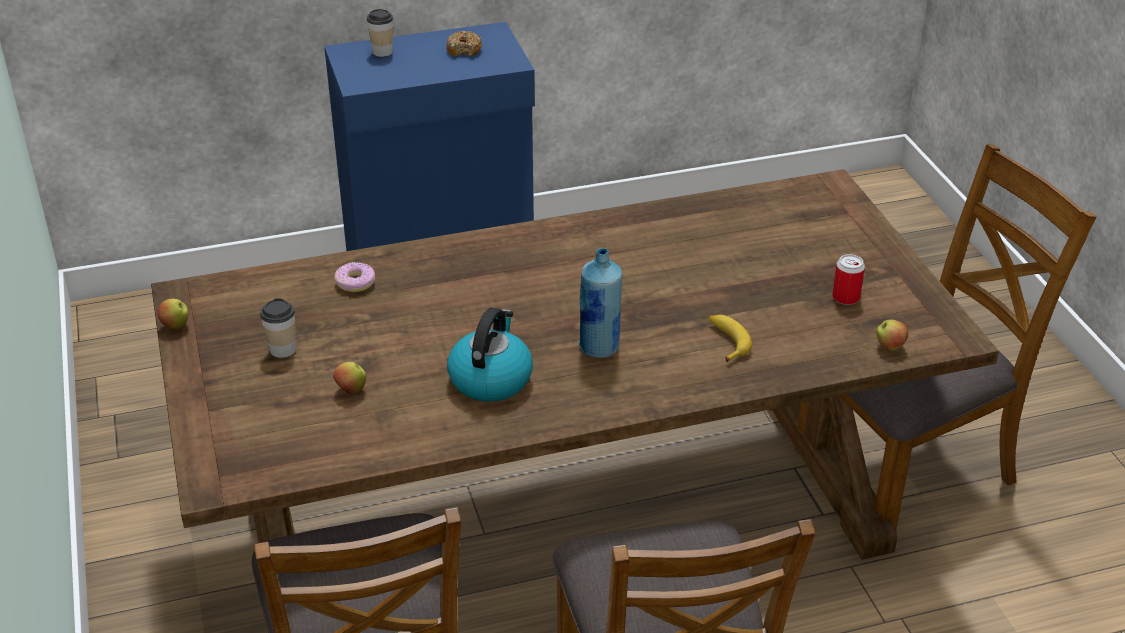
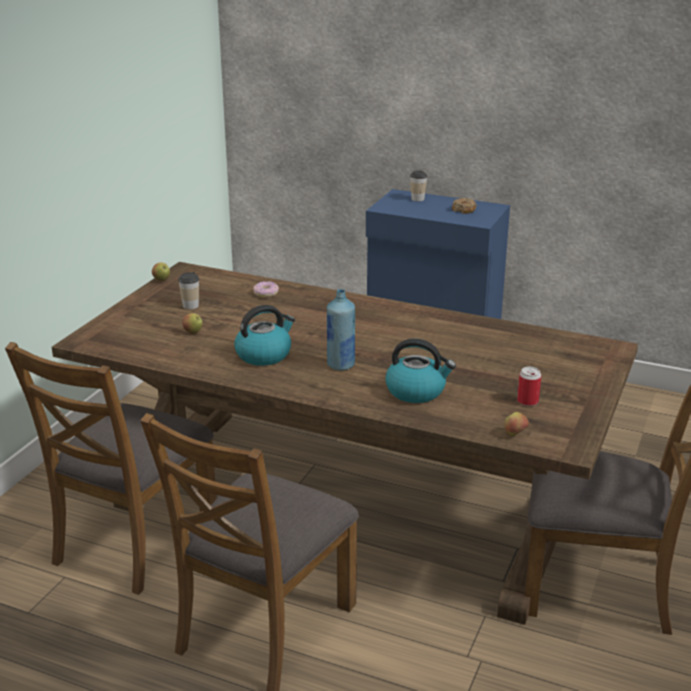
camera: 40 degrees right, 10 degrees down
(726, 341) = (416, 391): banana -> kettle

